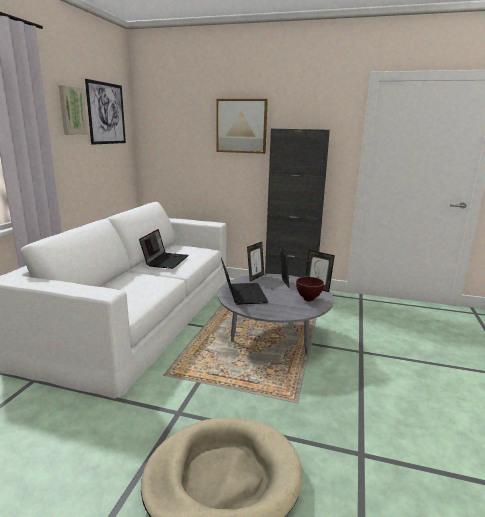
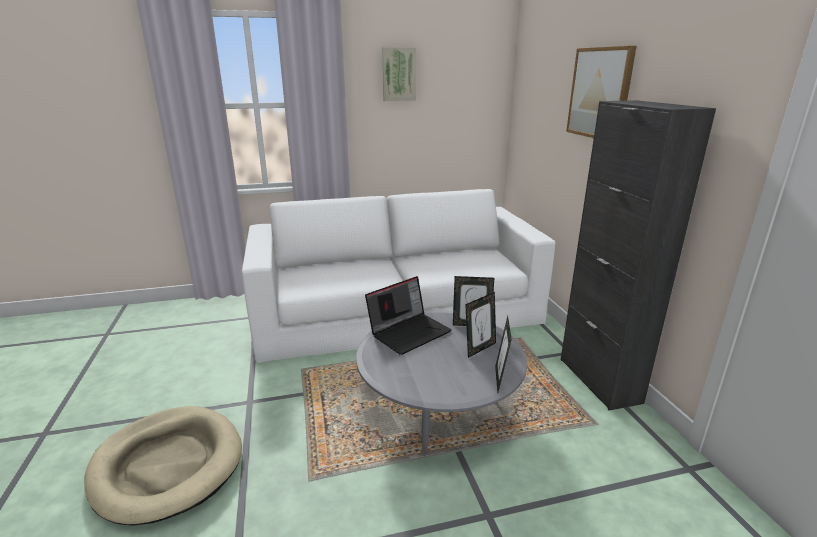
camera: 60 degrees right, 5 degrees up
(106, 113) = (458, 74): picture -> none
(165, 260) = (432, 262): laptop -> none
(308, 299) = (446, 382): brown bowl -> none

